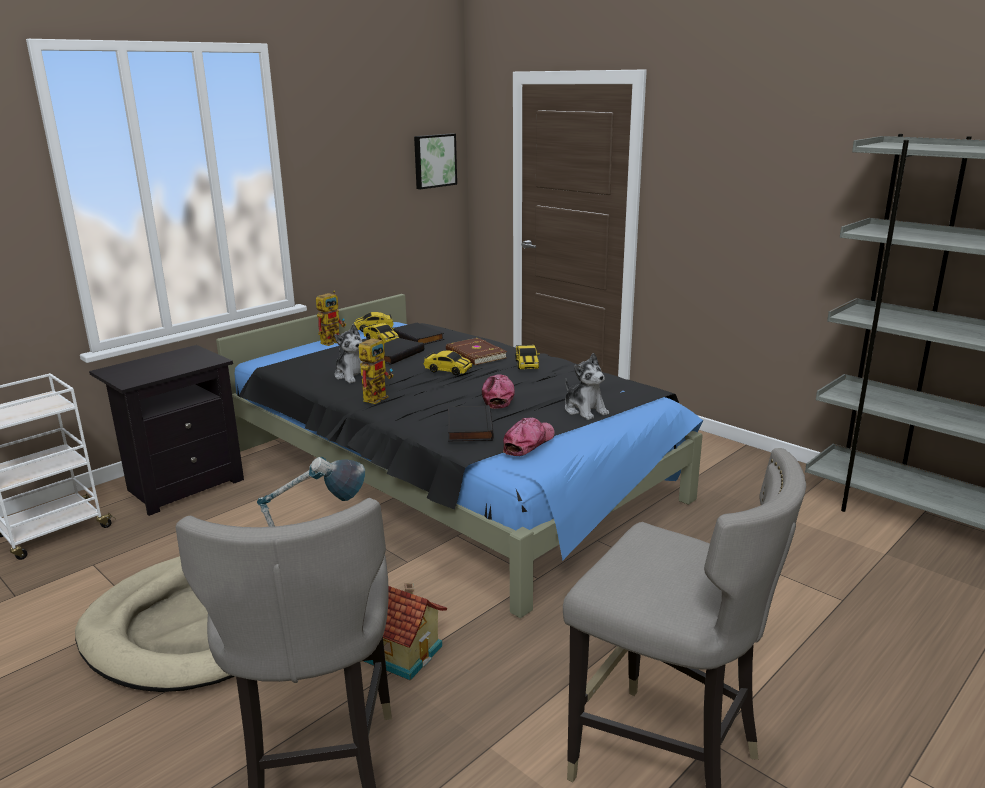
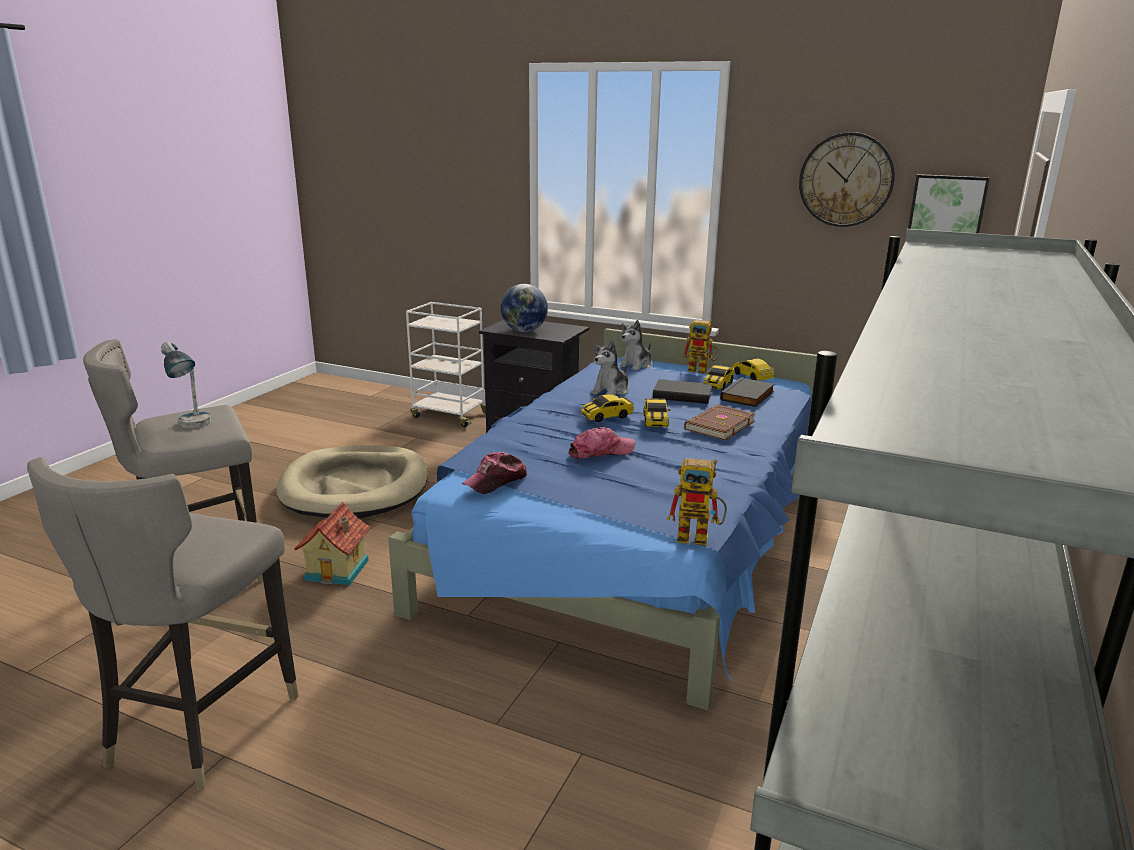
camera: 70 degrees right, 0 degrees up
(164, 370) = (524, 331): none -> globe
(372, 146) = (846, 180): none -> wall clock
(377, 396) = (563, 407): toy robot -> toy robot (700, 537)
(451, 475) = (638, 532): black bed -> blue bed
(468, 427) = (514, 450): black book -> none
(526, 364) = (715, 452): toy car -> toy car (607, 416)
(528, 443) = (496, 481): cap -> cap turned 120 degrees clockwise
(585, 410) = (607, 499): plush toy -> plush toy (636, 366)

